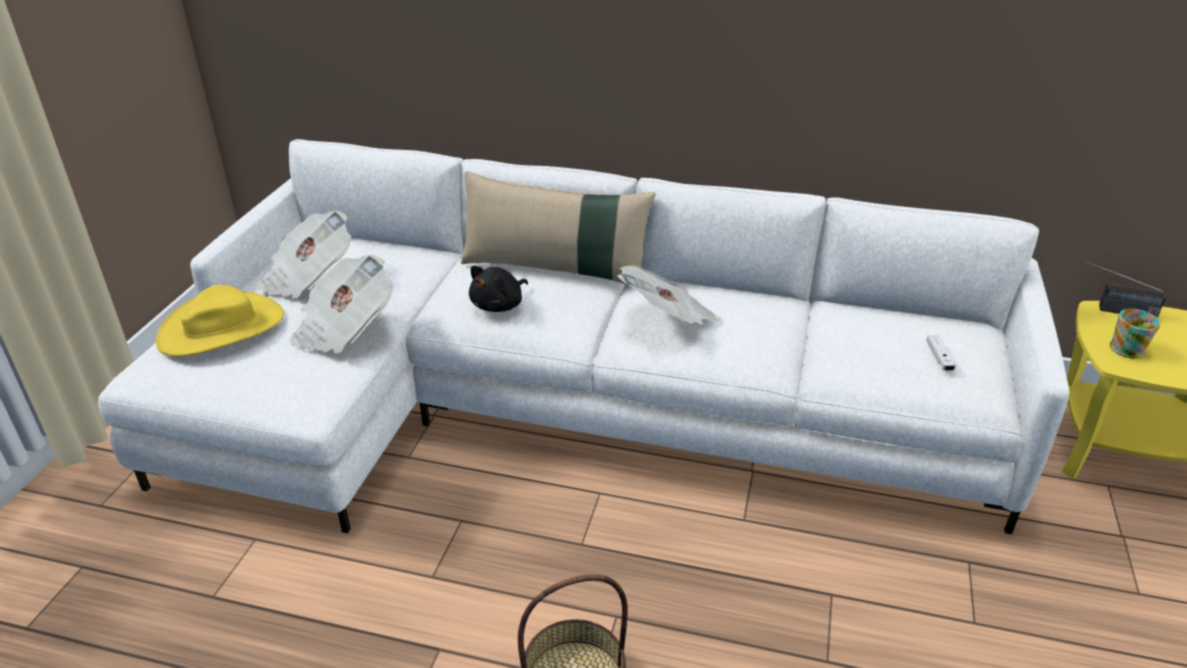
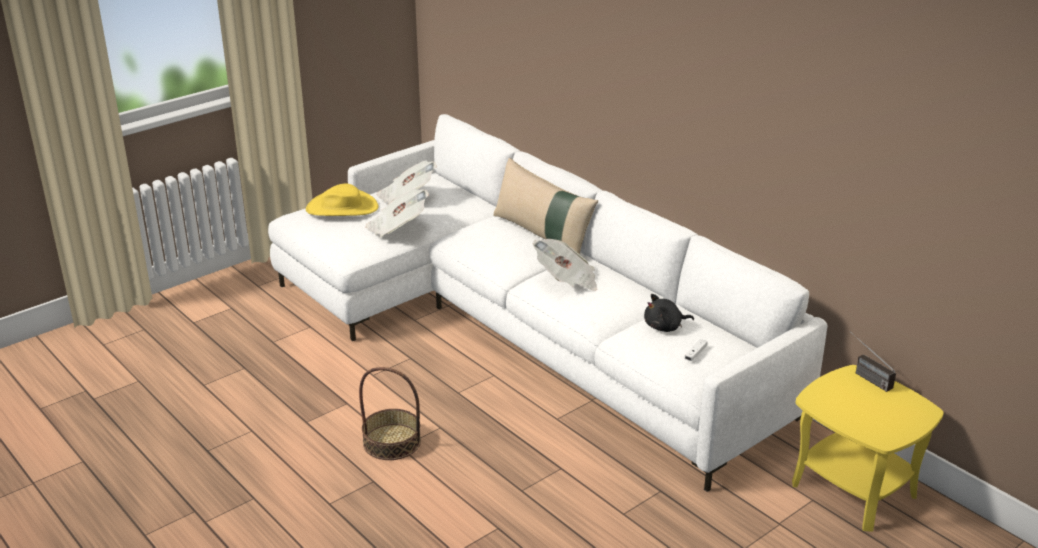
camera: 35 degrees right, 5 degrees down
(499, 305) = (486, 242): black plush toy -> black plush toy (665, 327)
(1129, 348) = (836, 396): mug -> none

